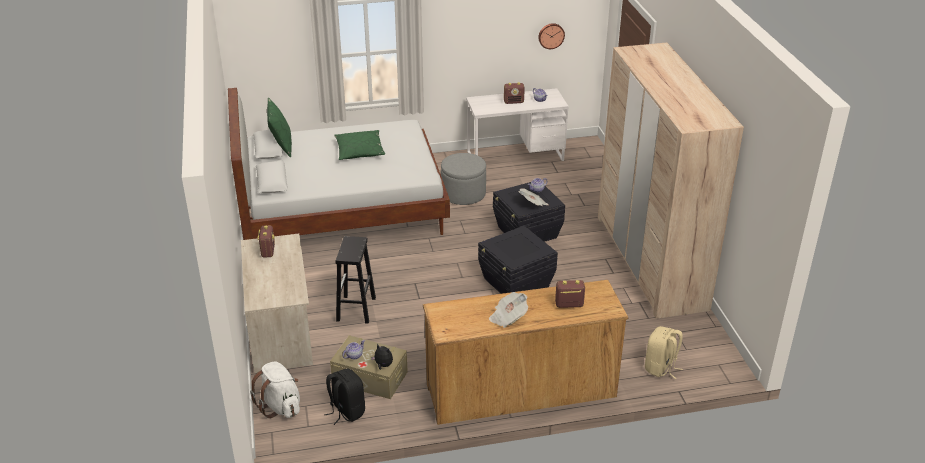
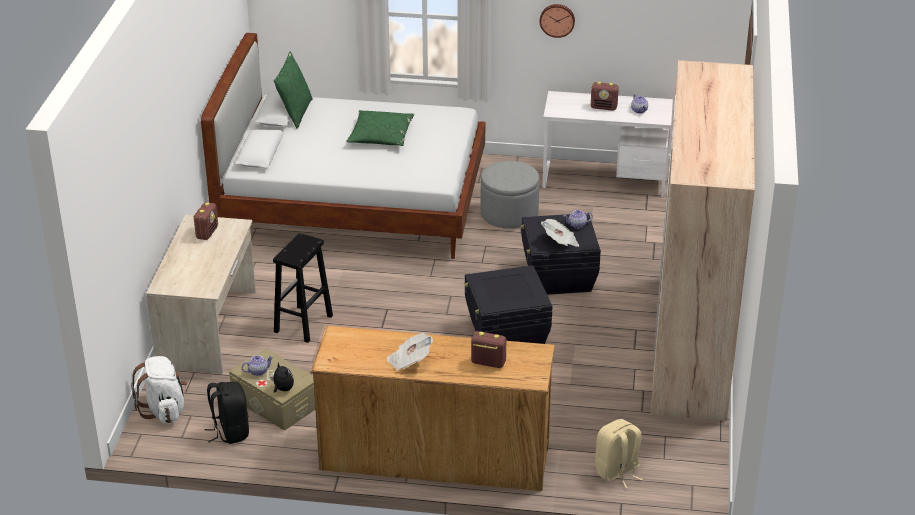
camera: 20 degrees right, 0 degrees up
(551, 35) = (667, 29): wall clock -> wall clock (557, 20)

